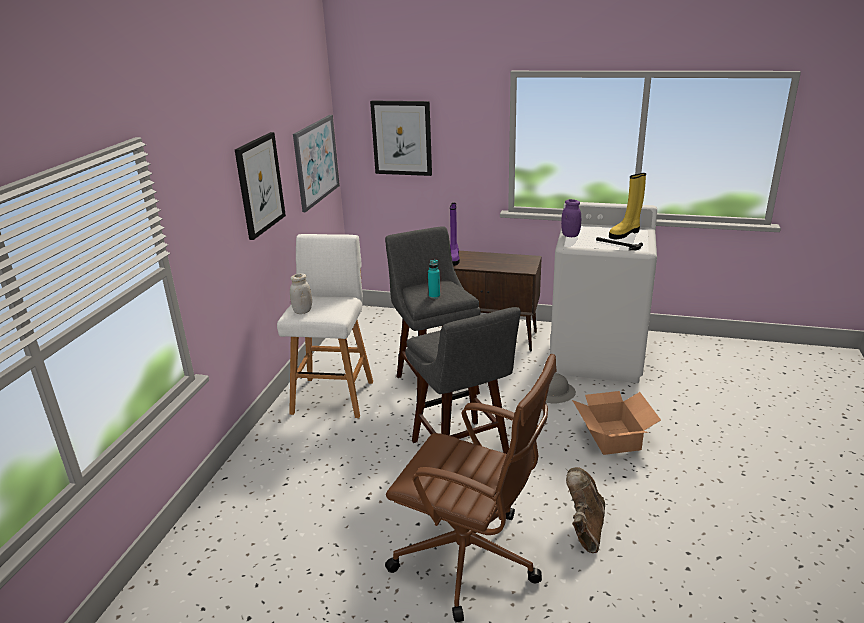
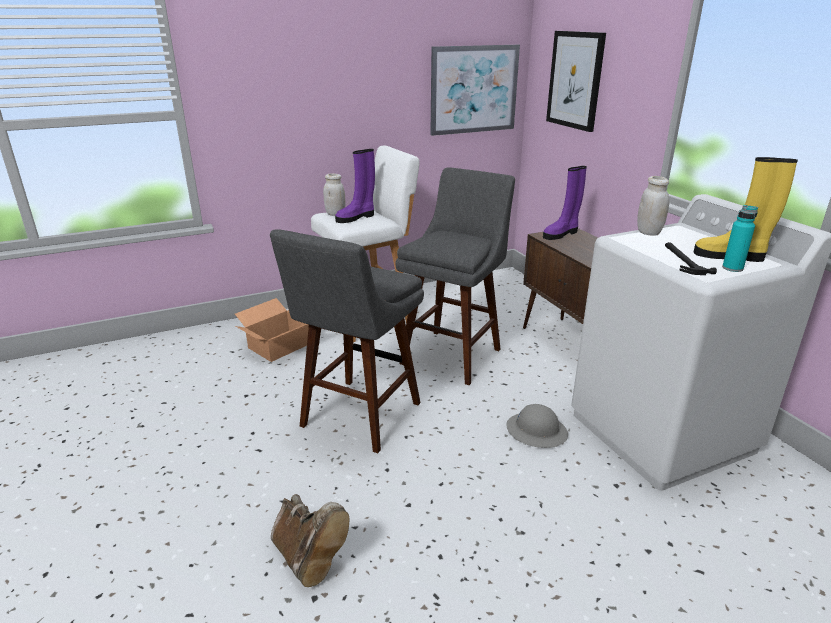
camera: 50 degrees right, 0 degrees up
(259, 185) = (353, 82): picture -> none
(327, 306) = (356, 217): none -> purple boot
(434, 296) = (439, 243): turquoise bottle -> turquoise bottle (732, 268)
(470, 559) = (199, 492): brown office chair -> none
(570, 235) = (648, 232): purple jar -> white jar
(585, 529) = (308, 559): brown boot -> brown boot turned 75 degrees clockwise
(613, 436) = (511, 513): cardboard box -> cardboard box (281, 345)

